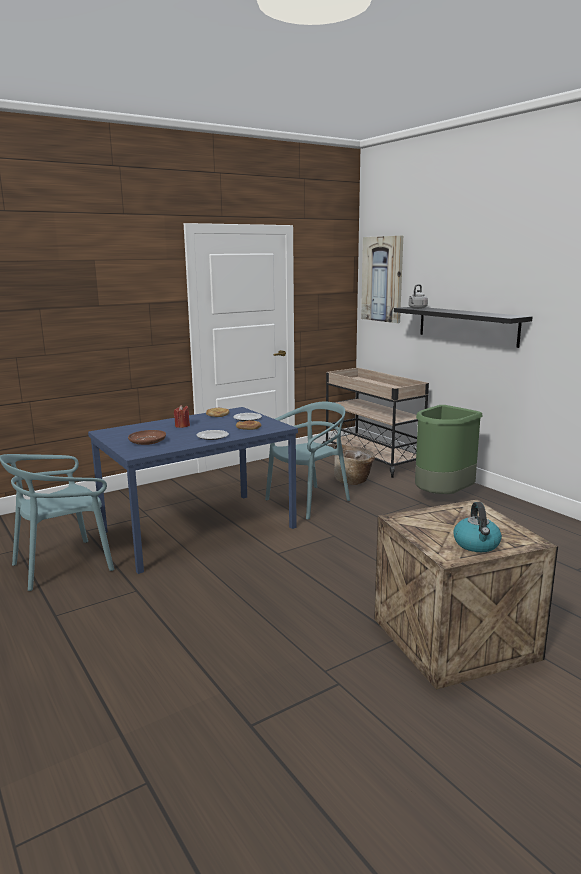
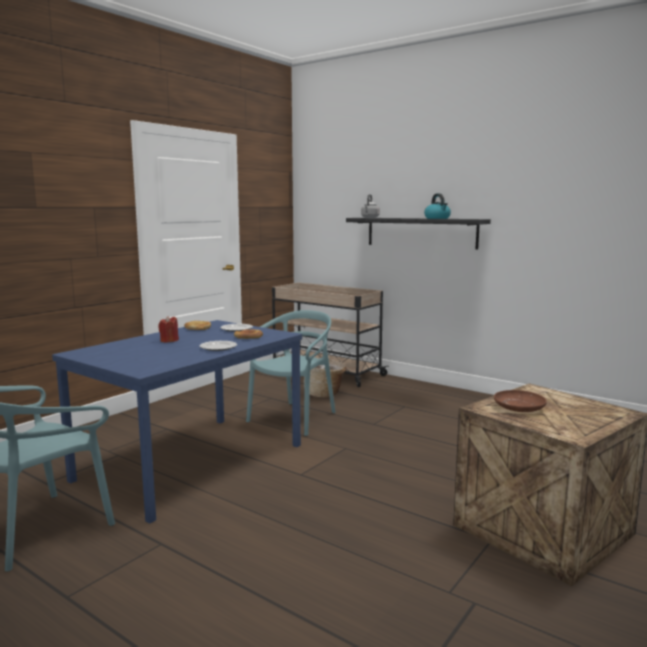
camera: 20 degrees left, 5 degrees down
(148, 442) = (145, 358): brown plate -> brown plate (519, 407)
(382, 279) = (322, 193): picture -> none
(442, 497) = (419, 399): green trash can -> none
(477, 544) = (583, 422): kettle -> kettle (437, 218)

